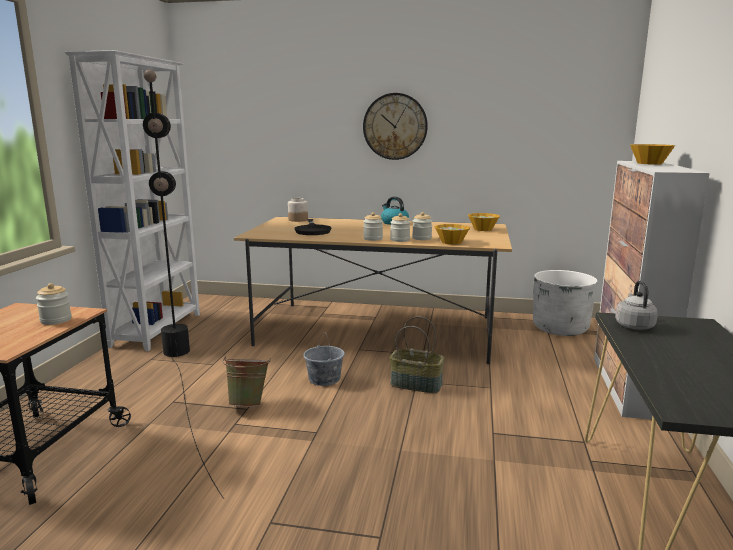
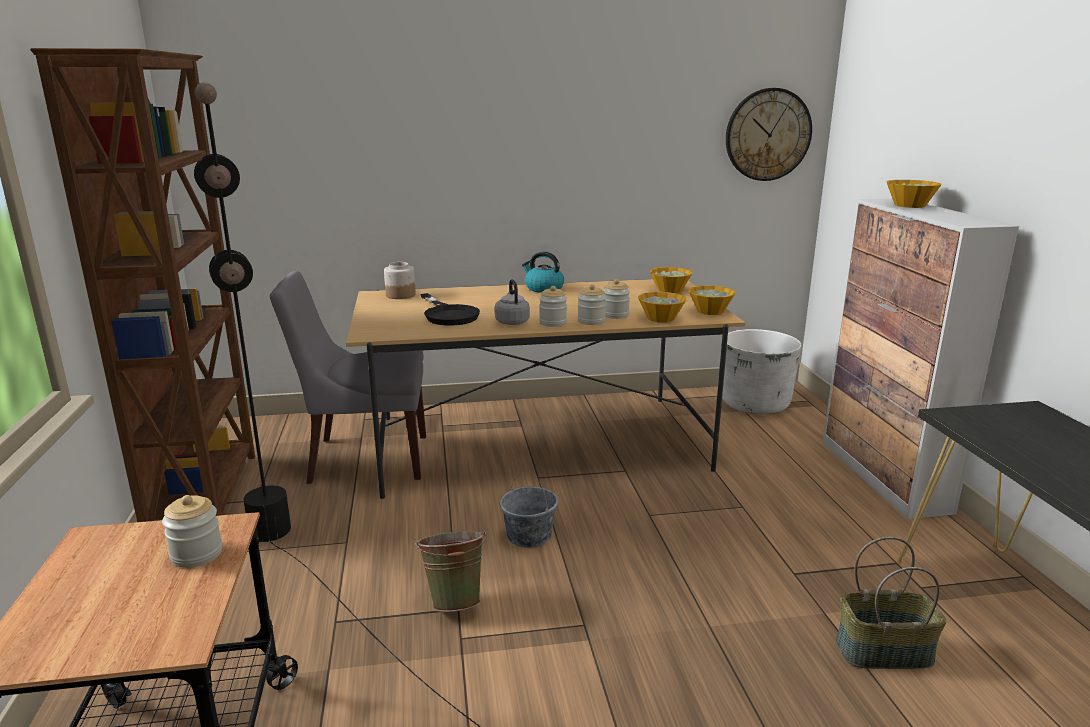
camera: 20 degrees left, 5 degrees up
(158, 330) = (207, 495): white bookcase -> brown bookcase
(260, 324) = (364, 459): none -> grey chair
(395, 126) = (526, 148): wall clock -> wall clock (768, 135)
(417, 384) = (653, 519): basket -> basket (884, 651)
(494, 241) = (710, 311): none -> bowl
(633, 325) = (978, 424): grey kettle -> grey kettle (512, 321)

